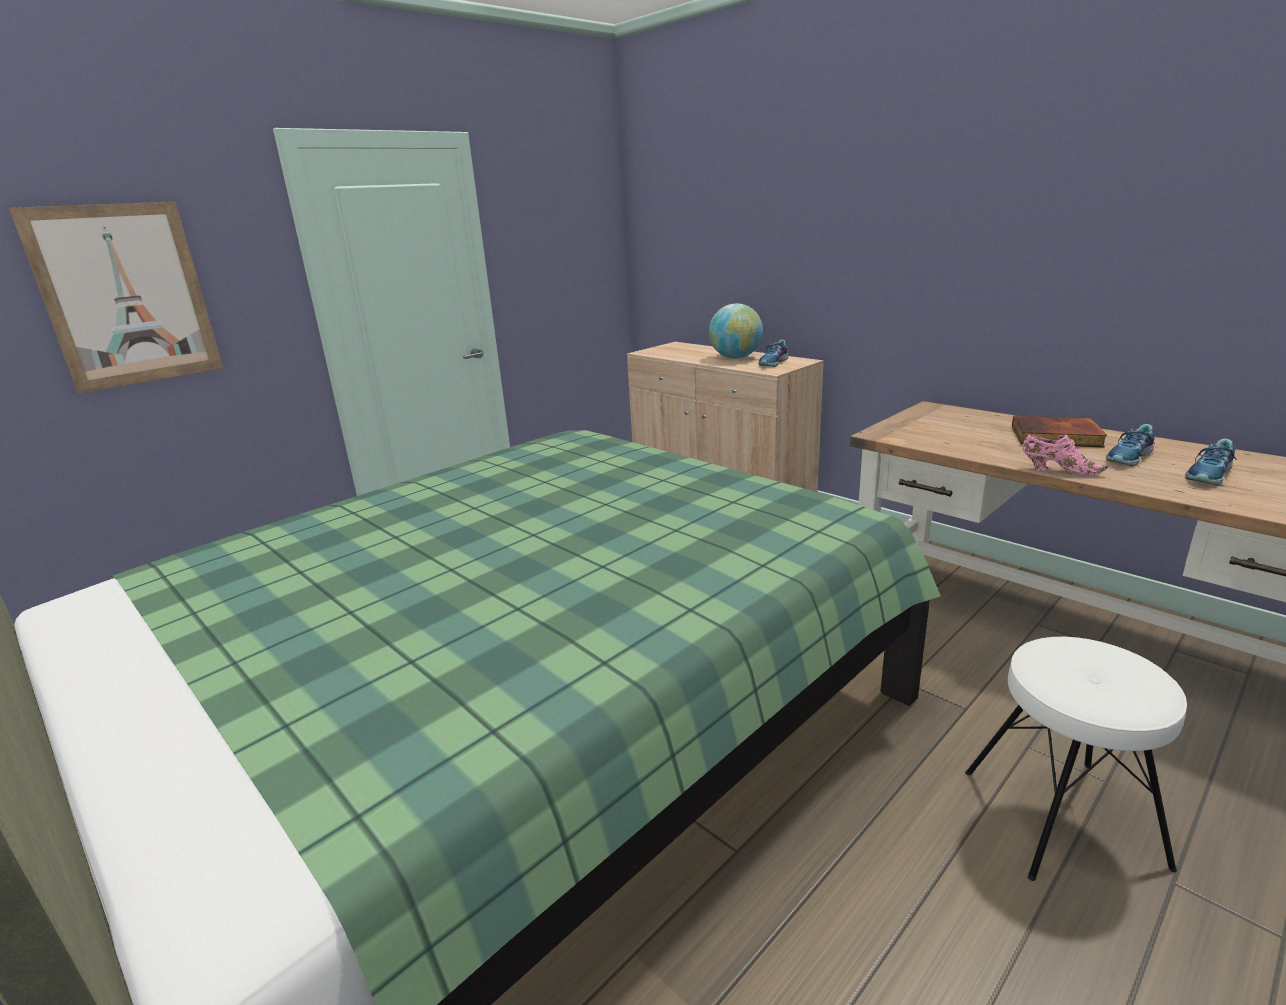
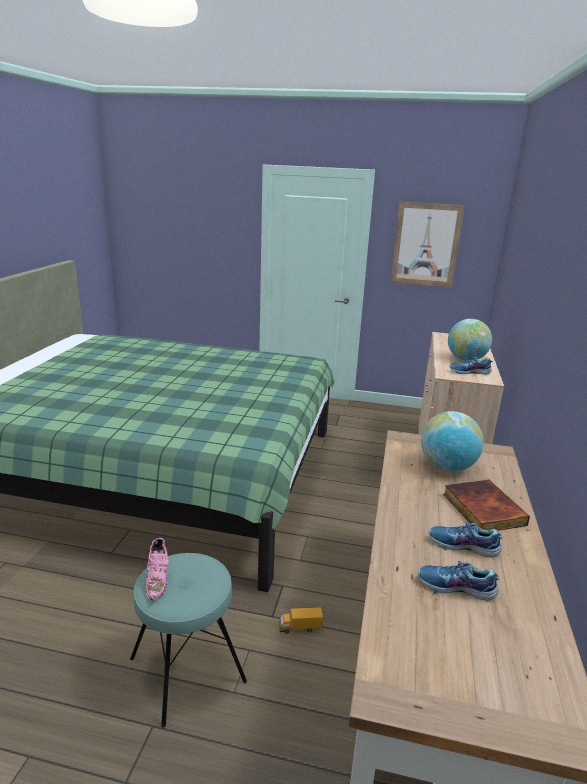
camera: 55 degrees right, 0 degrees up
(126, 296) = (186, 232): picture -> picture (426, 245)
(959, 430) = (447, 467): none -> globe
(993, 692) = (300, 628): none -> toy truck
(1057, 470) = (391, 511): pink shoe -> pink shoe (158, 579)
(1062, 817) = (187, 670): white stool -> turquoise stool

